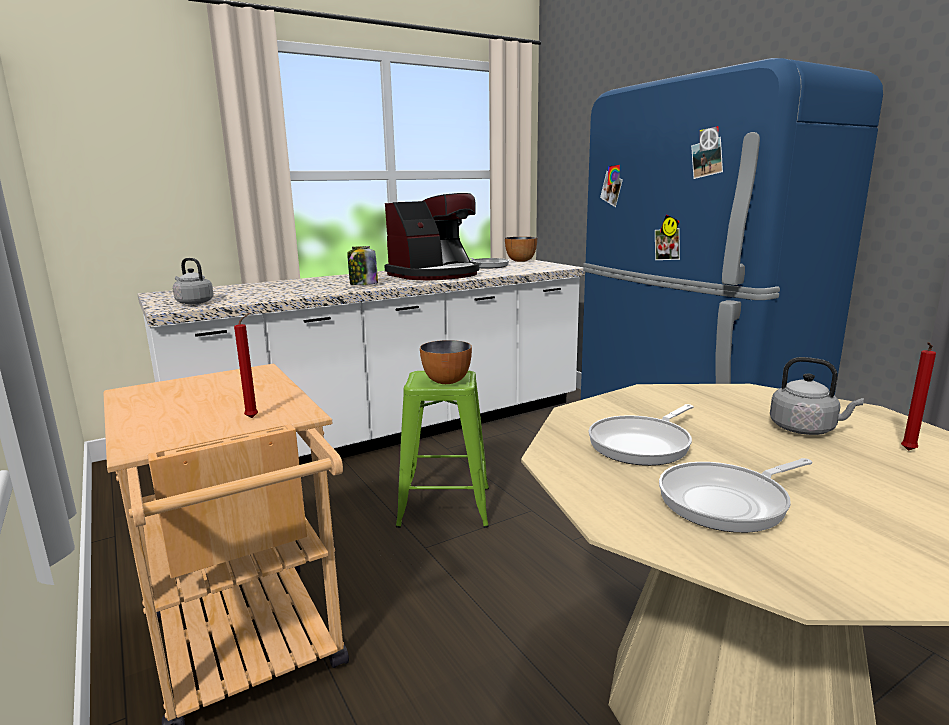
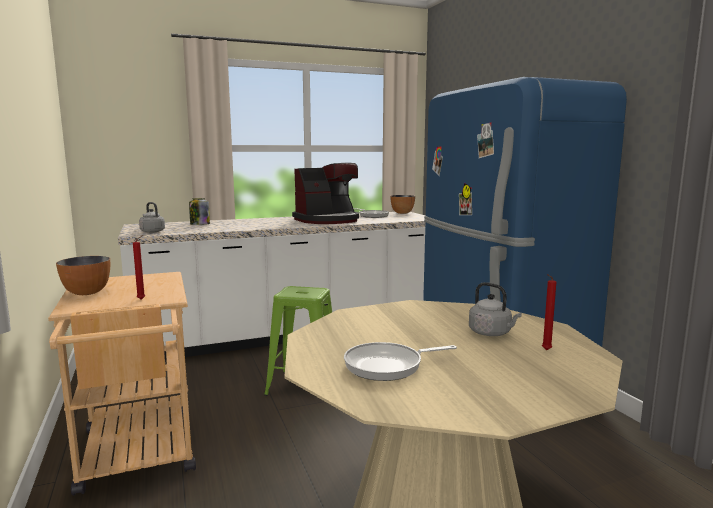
camera: 10 degrees right, 5 degrees down
(363, 285) = (270, 225): jar -> jar (199, 224)
(447, 381) = (305, 293): bowl -> bowl (87, 293)
(643, 444) = (371, 333): frying pan -> none

